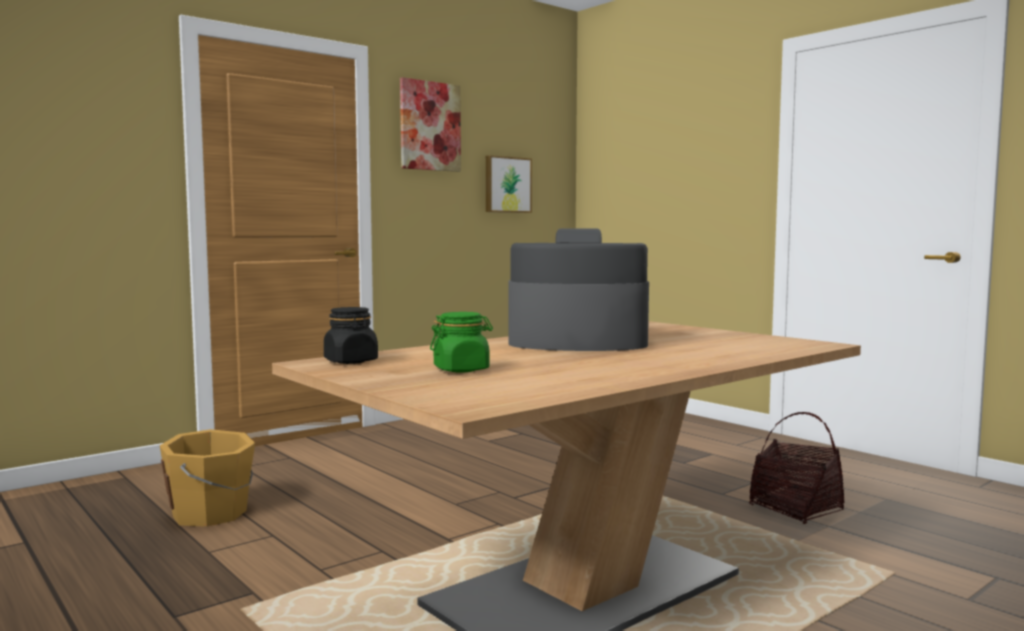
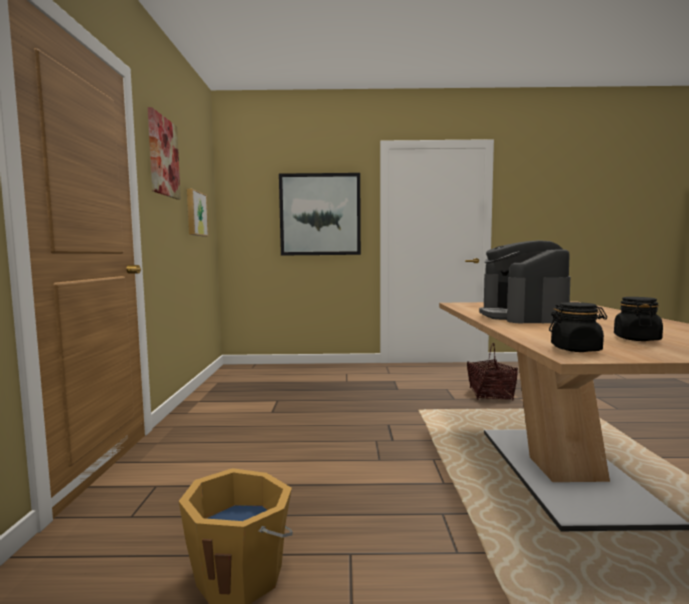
camera: 50 degrees left, 0 degrees up
(461, 369) = (636, 339): green jar -> black jar
(576, 342) = (522, 316): coffee machine -> coffee machine turned 45 degrees counterclockwise
(691, 175) = (320, 214): none -> picture

